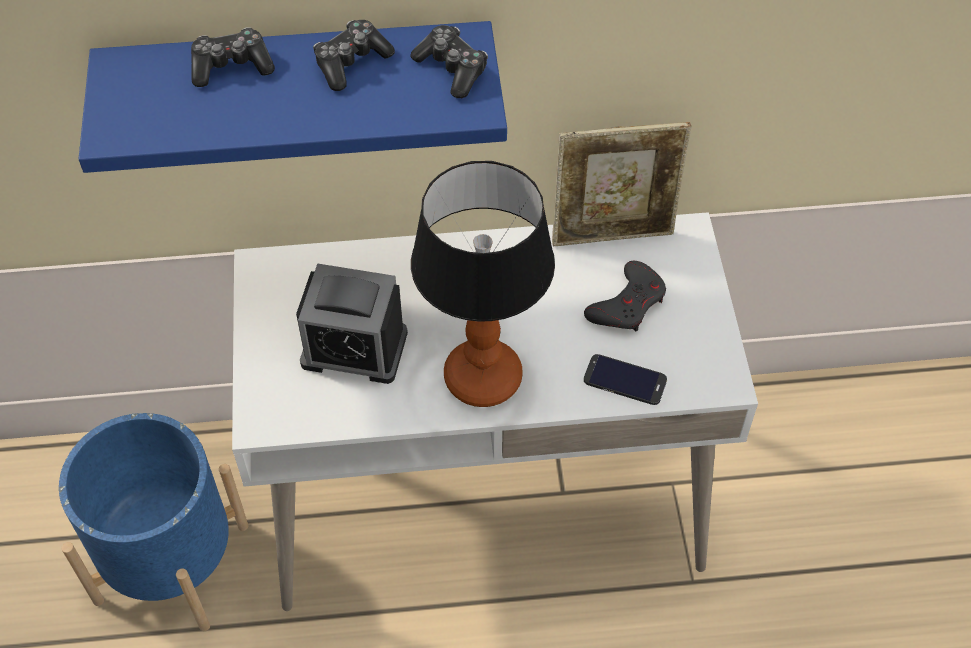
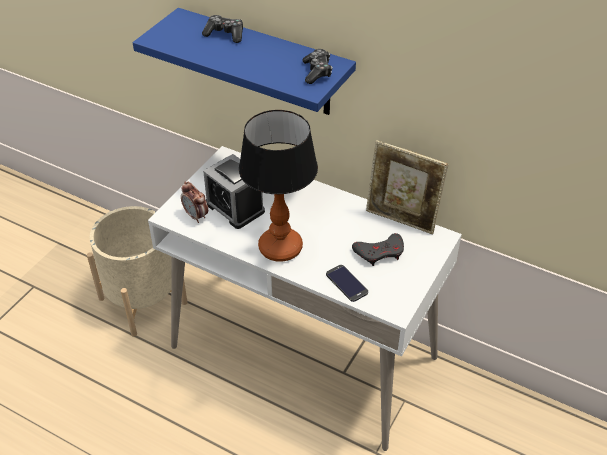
camera: 35 degrees right, 10 degrees down
(172, 563) = (143, 300): blue planter -> beige planter
(306, 398) = (196, 216): none -> alarm clock
(351, 63) = (275, 52): game controller -> none

